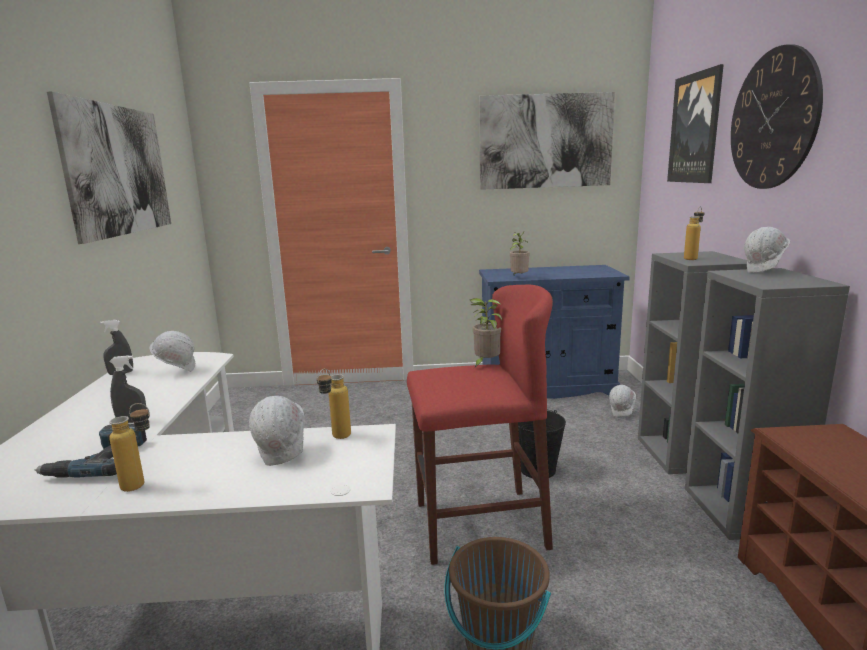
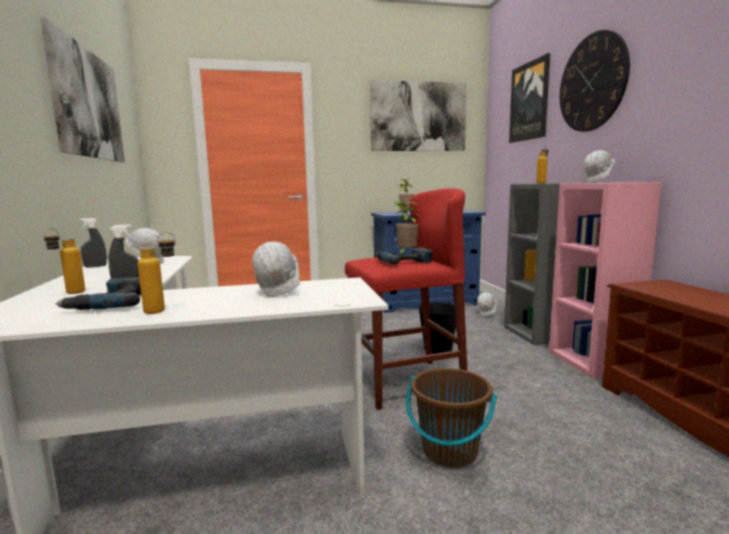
camera: 10 degrees left, 5 degrees down
(336, 438) = (317, 284): bottle -> bottle (69, 294)
(471, 383) = (403, 261): none -> power drill
(742, 511) = (593, 361): grey bookcase -> pink bookcase

